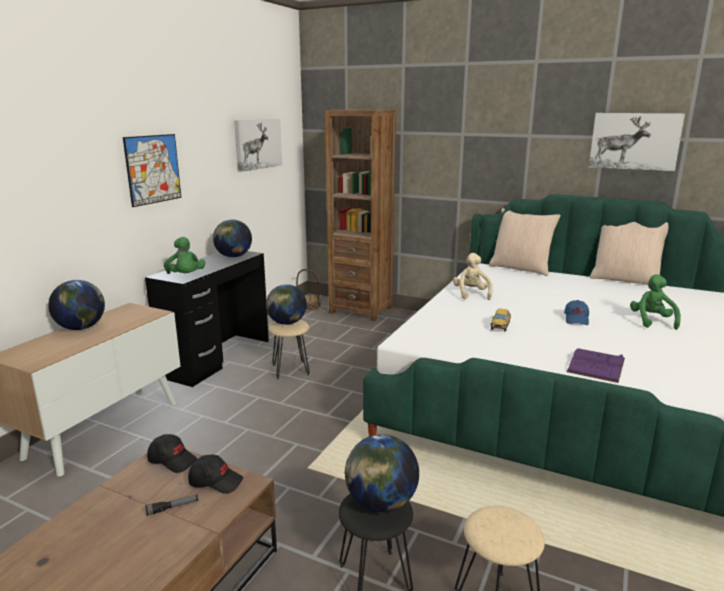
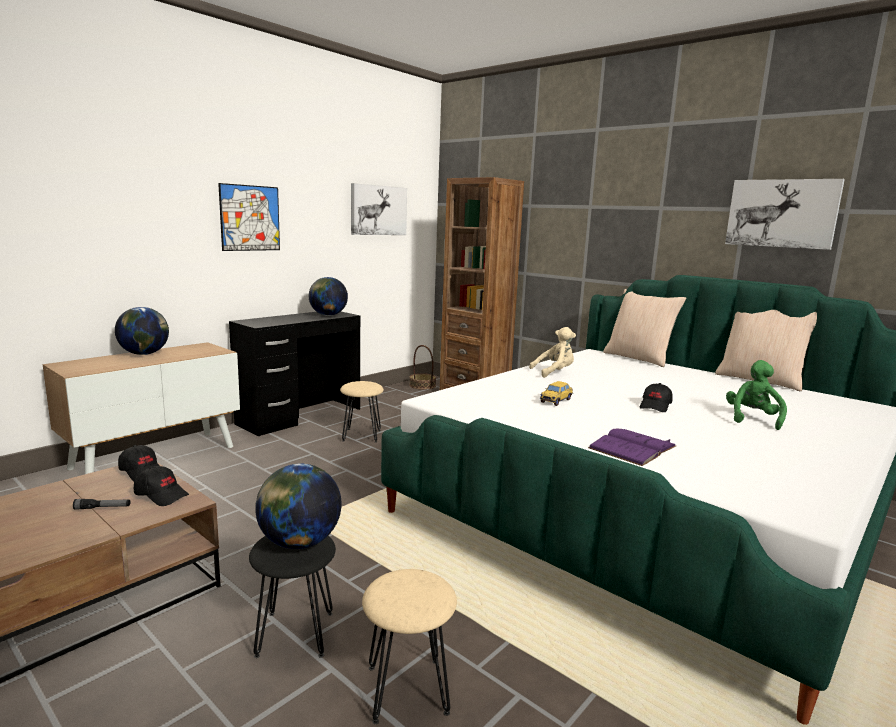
camera: 15 degrees right, 5 degrees down
(186, 276) = (264, 323): green plush toy -> none
(286, 323) = (360, 384): globe -> none
(471, 294) = (554, 372): beige plush toy -> beige plush toy turned 60 degrees clockwise
(576, 319) = (655, 406): blue cap -> black cap

